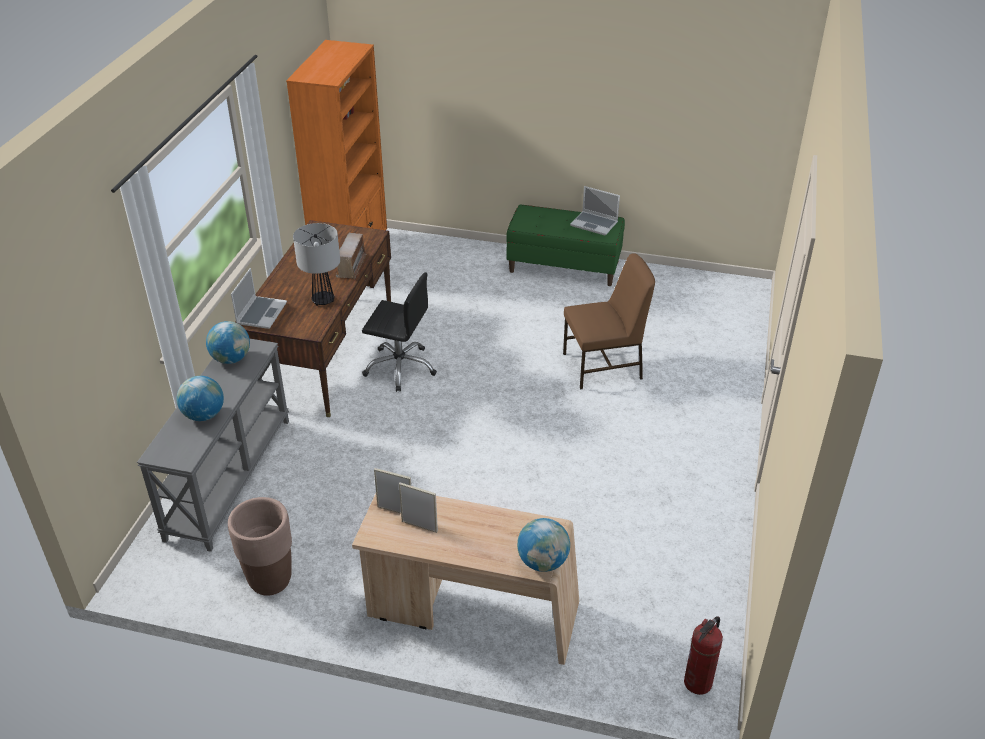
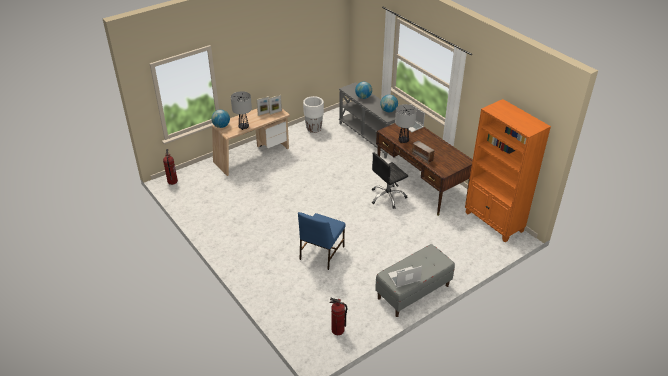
camera: 130 degrees right, 0 degrees up
(270, 580) = (314, 129): brown planter -> white planter
(504, 522) = (244, 127): none -> table lamp
(564, 267) = (413, 292): green bench -> grey bench
(604, 366) = (321, 253): brown chair -> blue chair
(697, 290) = (338, 330): none -> fire extinguisher

